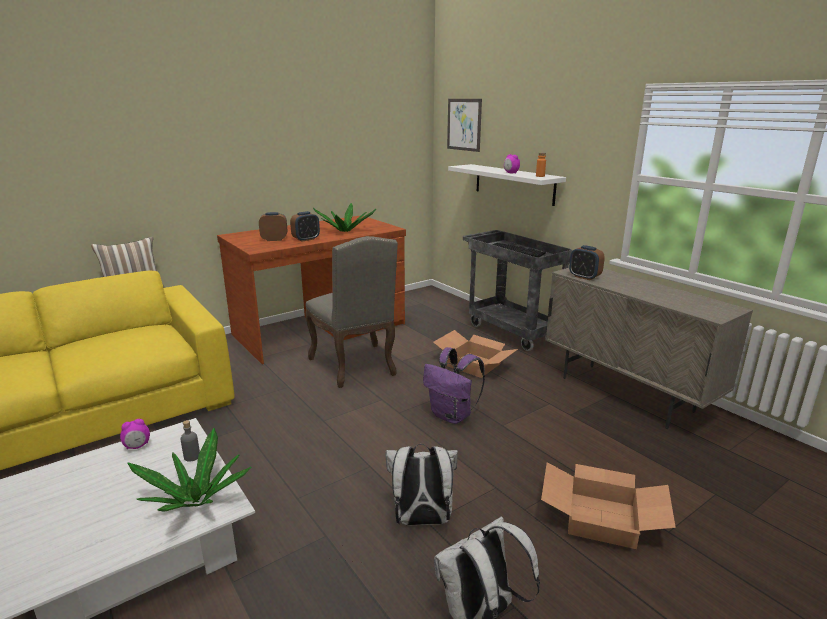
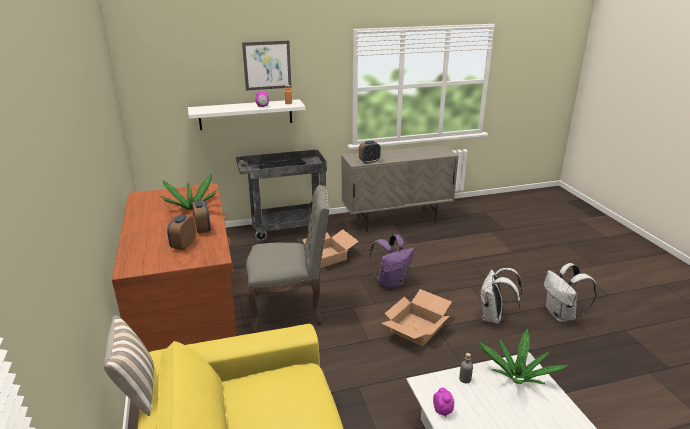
camera: 70 degrees left, 5 degrees up
(464, 124) = (169, 71): picture -> picture (267, 65)
(602, 519) = (502, 264): cardboard box -> cardboard box (415, 328)

